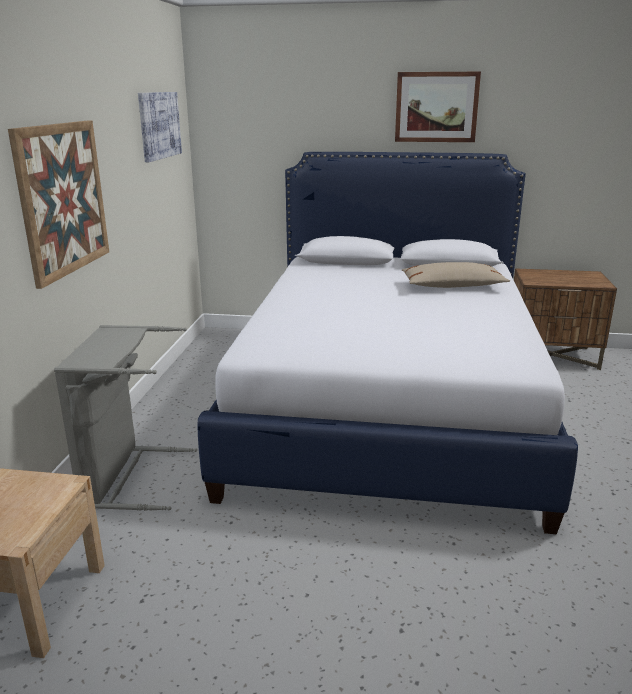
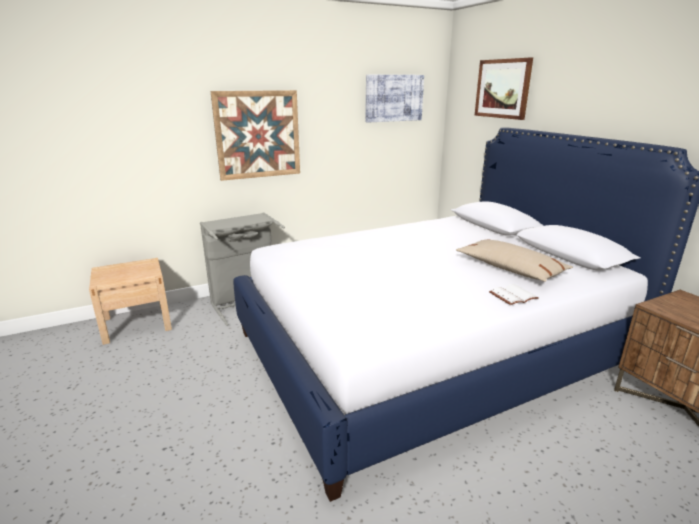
camera: 55 degrees right, 0 degrees up
(436, 107) = (623, 90): picture -> picture (502, 88)
(503, 301) = (512, 295): none -> white book

